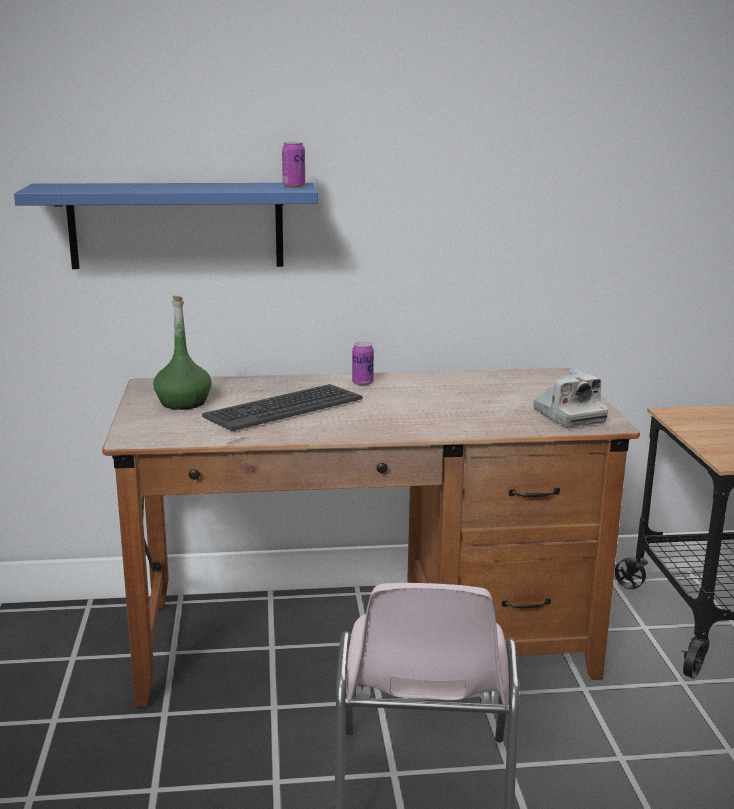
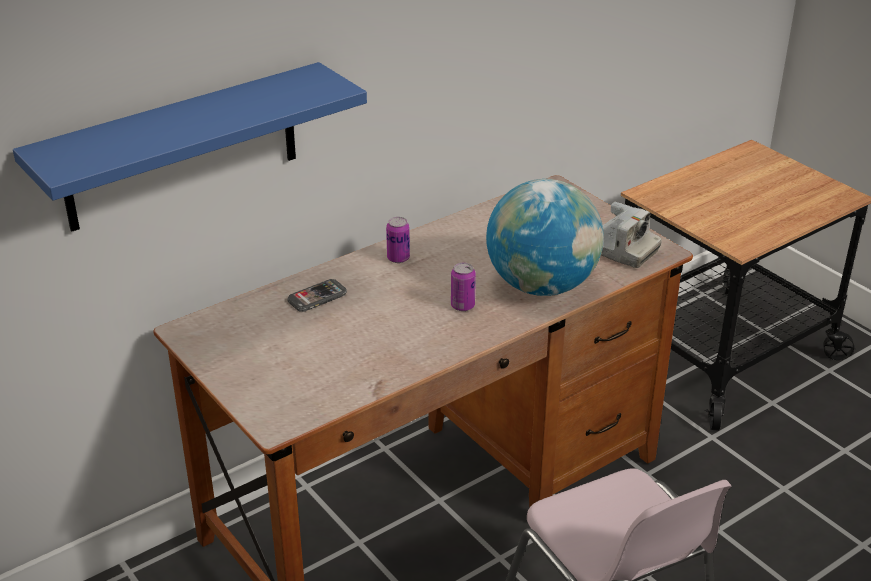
camera: 30 degrees left, 15 degrees up
(183, 403) = (260, 349): green bottle -> none
(268, 388) = (317, 297): none -> phone
(283, 408) = (367, 324): keyboard -> none
(294, 186) = (324, 83): can -> can (462, 306)
(462, 419) = (542, 285): none -> globe

